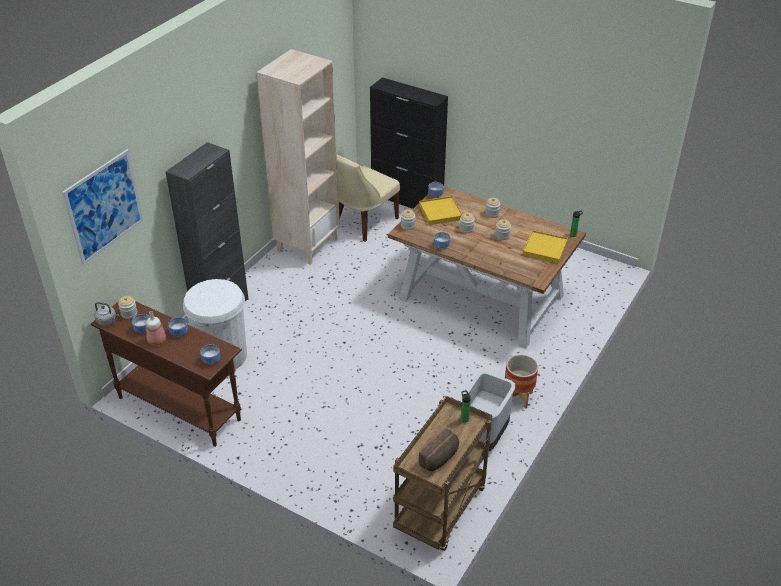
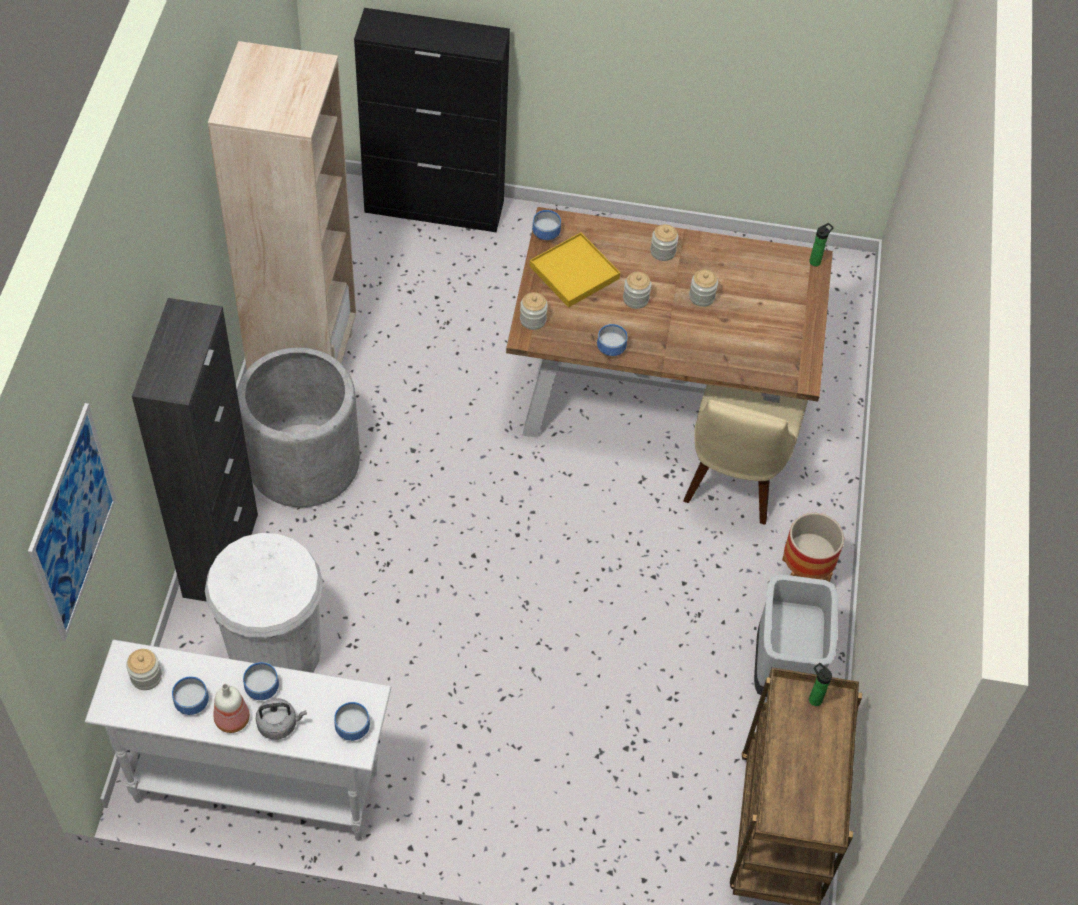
camera: 25 degrees left, 15 degrees up
(108, 321) = (116, 706): grey kettle -> grey kettle (279, 724)
(179, 408) = (256, 785): brown console table -> white console table
(283, 283) = (303, 462): none -> grey planter
(363, 223) = (382, 284): beige chair -> beige chair (734, 477)
(440, 458) = (813, 788): bread -> none
(545, 248) = (783, 305): yellow tray -> none

